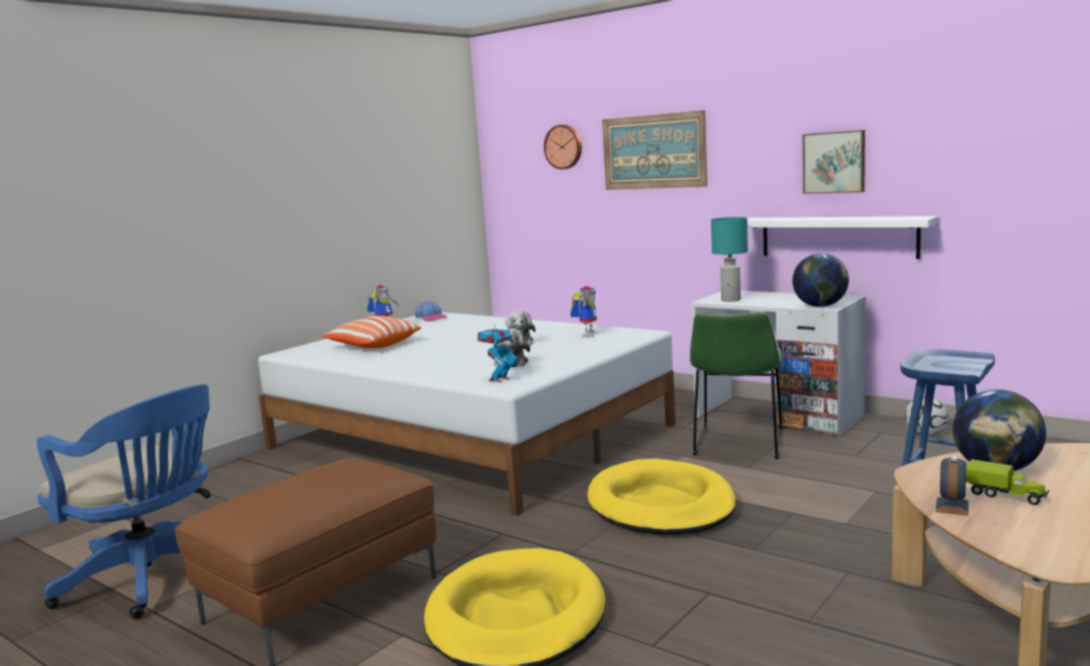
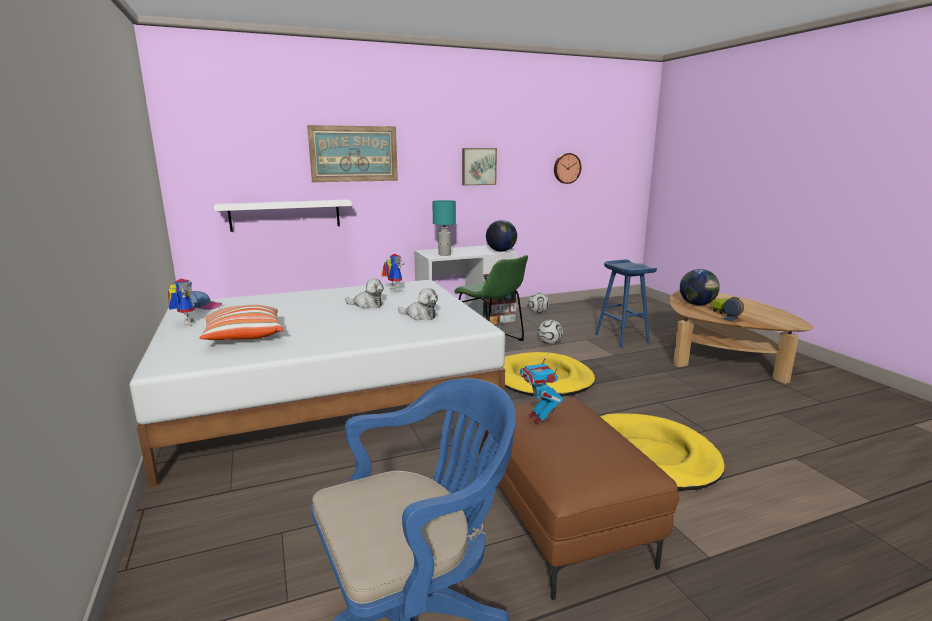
camera: 60 degrees left, 5 degrees up
(499, 379) = (458, 326): toy robot -> toy robot (539, 418)
(564, 147) = (265, 145): wall clock -> wall clock (566, 168)
(804, 475) = (549, 343): none -> football
(838, 237) = (480, 211): white shelf -> white shelf (285, 215)

